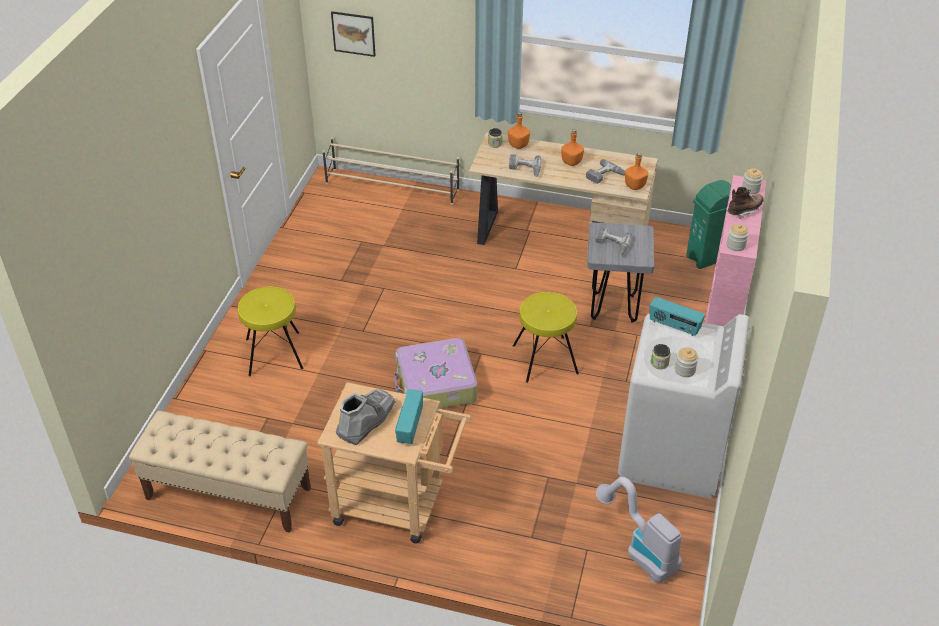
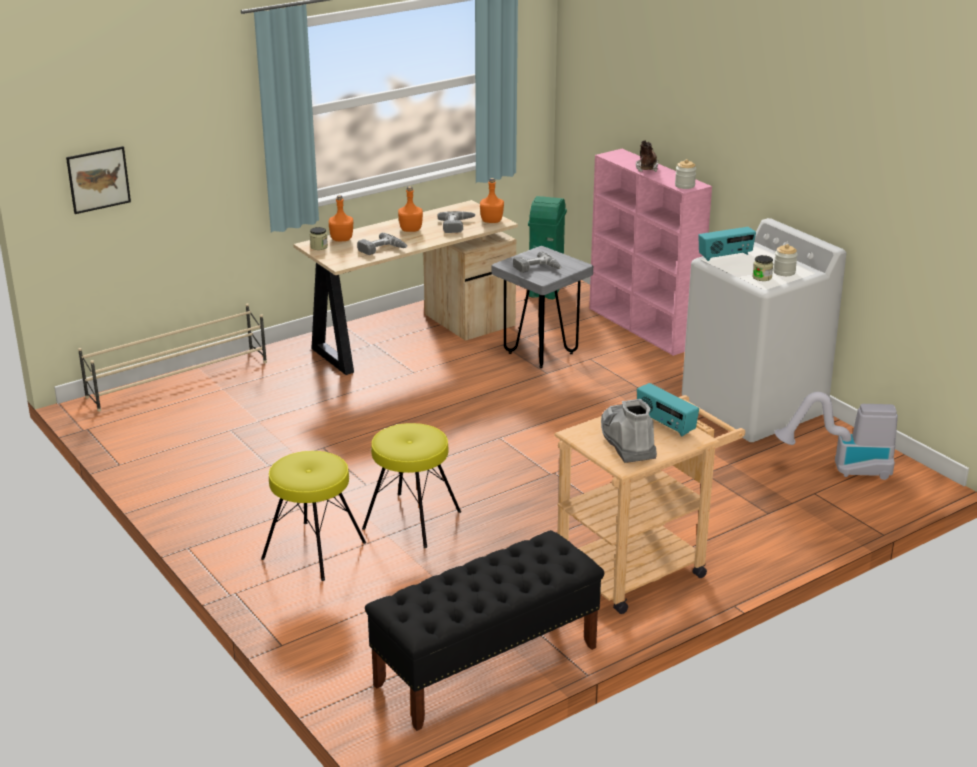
camera: 50 degrees left, 15 degrees down
(228, 493) = (486, 666): beige bench -> black bench
(435, 384) = (506, 478): suitcase -> none
(545, 359) = (557, 411): yellow stool -> yellow stool (412, 520)
(750, 189) = (624, 156): jar -> none

